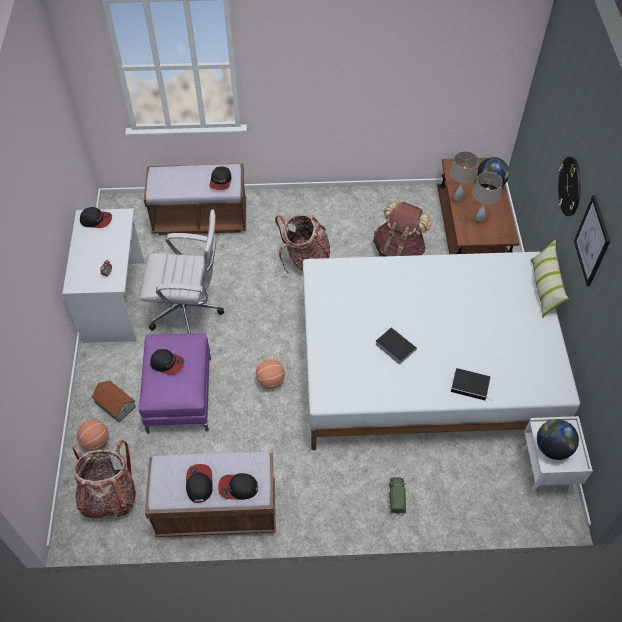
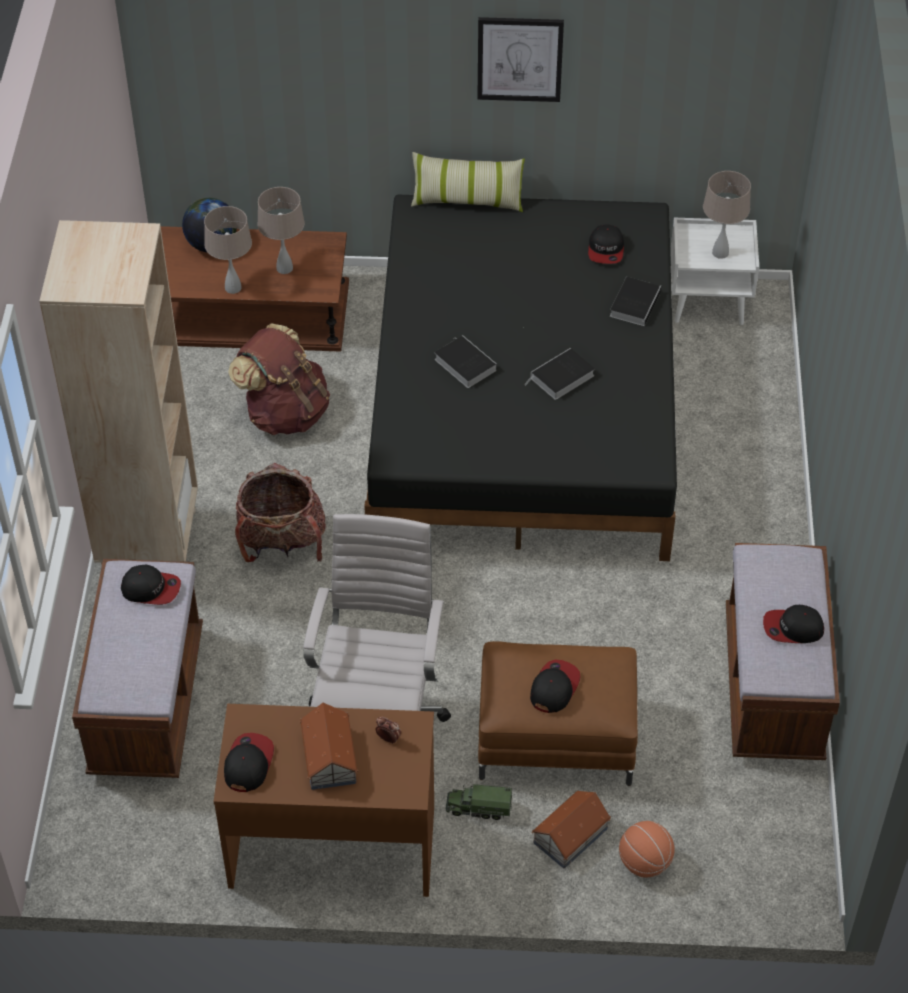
camera: 85 degrees left, 5 degrees down
(98, 251) = (329, 757): none -> toy house
(109, 496) = (749, 837): backpack -> none
(116, 300) = (332, 844): white desk -> brown desk
(179, 394) = (555, 737): purple ottoman -> brown ottoman
(238, 488) = (798, 581): cap -> cap (606, 249)
(270, 381) = (538, 607): basketball -> none
(299, 206) = (149, 543): none -> beige bookcase
(396, 497) = (749, 467): toy truck -> toy truck (479, 808)
(397, 295) = (463, 364): none -> book
(425, 365) = (524, 407): white bed -> black bed
(552, 448) = (720, 252): globe -> beige table lamp
(570, 186) = (399, 68): wall clock -> none

